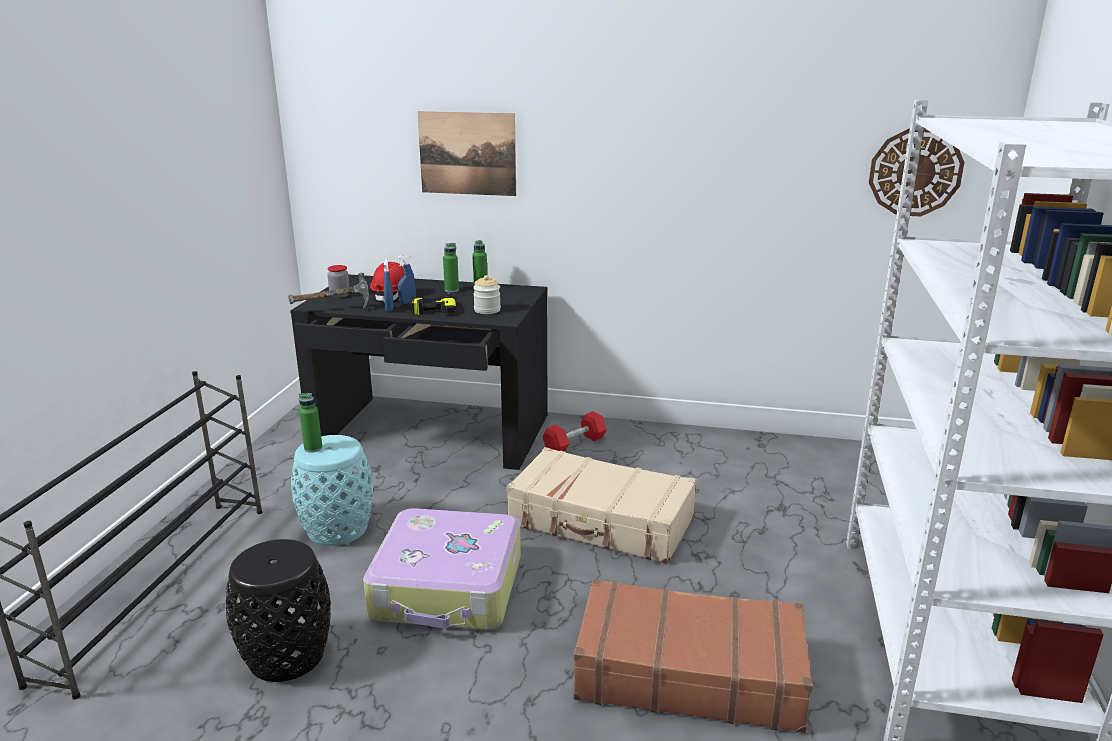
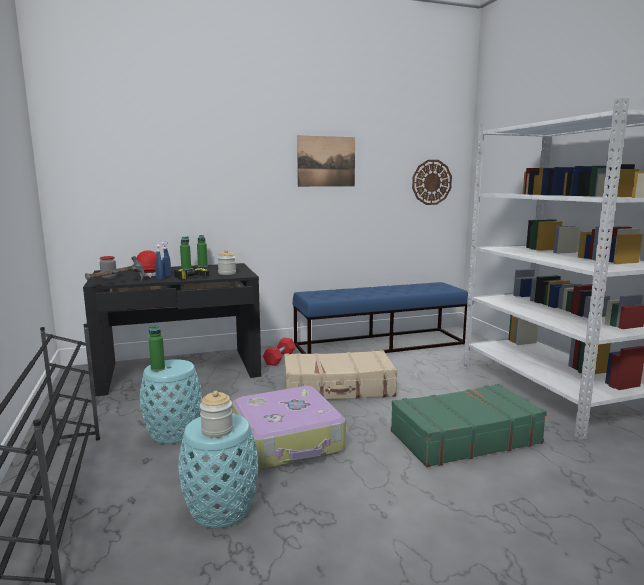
camera: 30 degrees left, 10 degrees down
(264, 568) = (217, 430): none -> jar
(287, 656) = (221, 509): black stool -> turquoise stool
(467, 153) = (186, 180): picture -> picture (326, 161)
(688, 672) = (464, 437): brown suitcase -> green suitcase
(757, 455) = (380, 344): none -> blue bench

